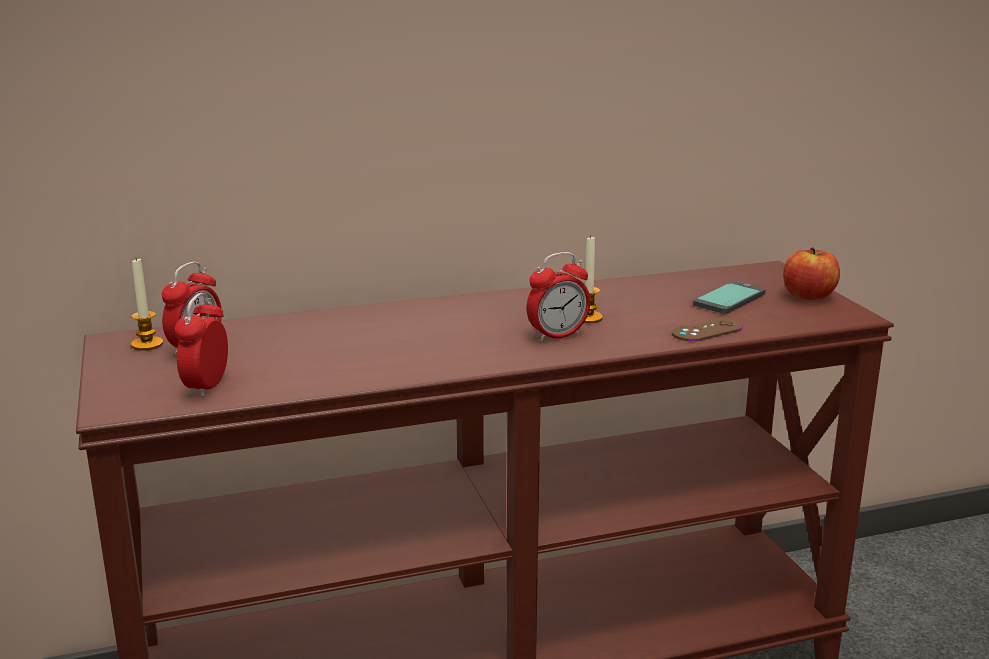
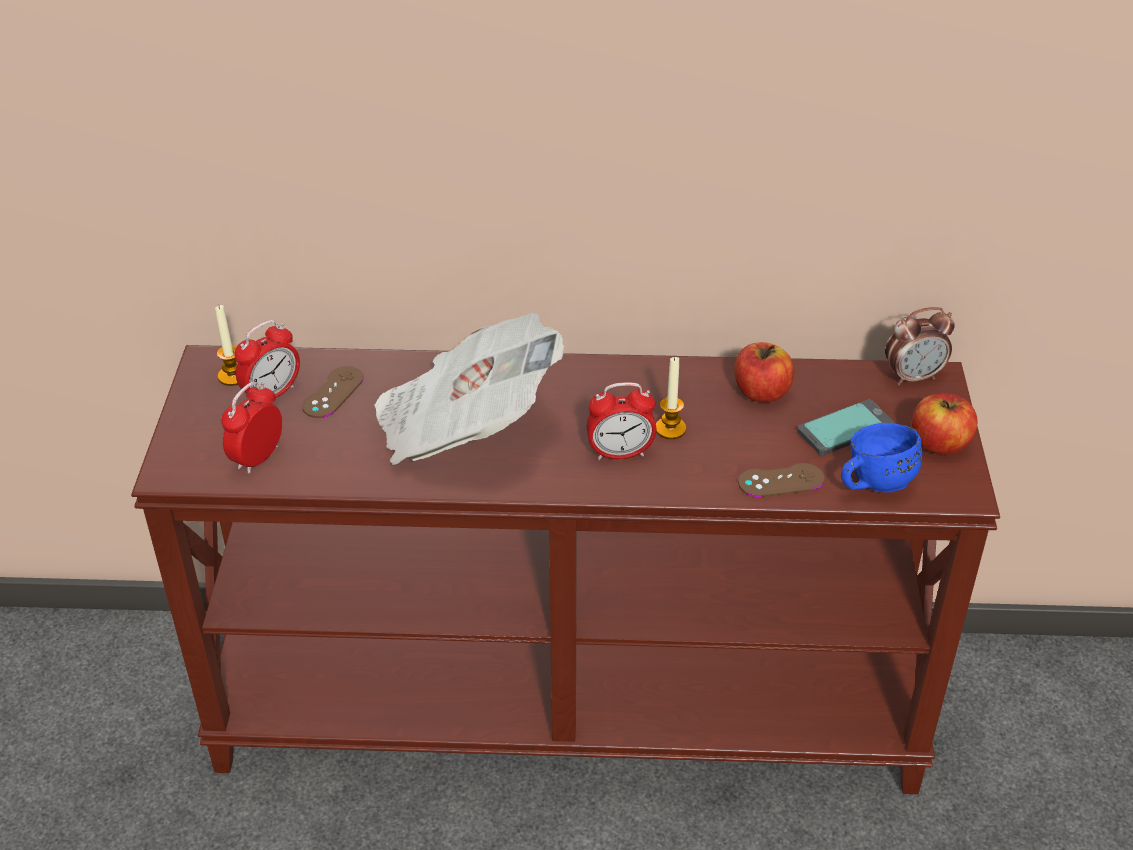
camera: 20 degrees right, 20 degrees up
(258, 340) = (333, 392): none -> brown game controller
(402, 341) = (464, 426): none -> newspaper
(644, 291) = (761, 392): none -> apple
(753, 270) = (913, 377): none -> alarm clock
(779, 321) = (871, 482): none -> blue mug

